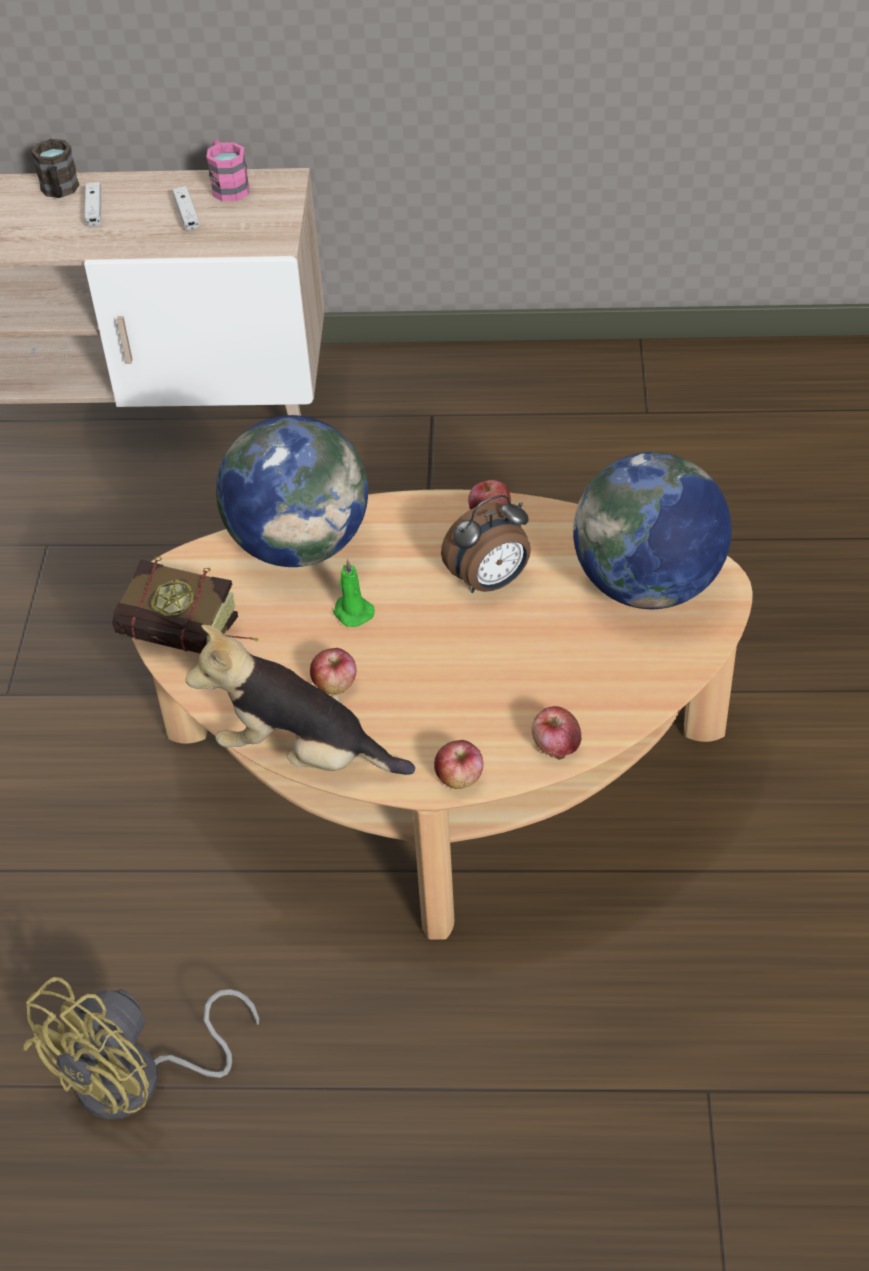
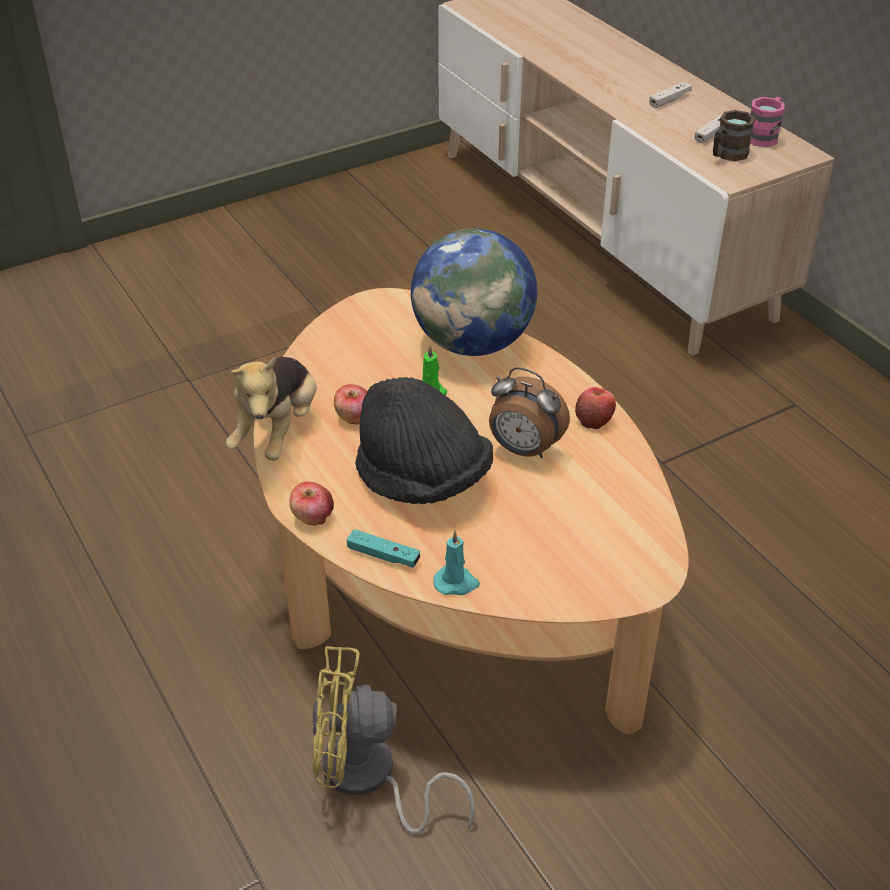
camera: 55 degrees right, 5 degrees down
(60, 192) = (670, 81): brown mug -> brown mug (727, 155)
(139, 1081) = (90, 548): yellow fan -> yellow fan (369, 779)
(192, 639) = (343, 336): book -> none
(303, 754) = (278, 431): plush toy -> plush toy turned 150 degrees counterclockwise
(472, 672) = (422, 479): none -> black hat
(556, 746) = (383, 555): apple -> turquoise game controller
(631, 709) = (456, 583): none -> turquoise candle
(647, 586) = (602, 539): globe -> none

